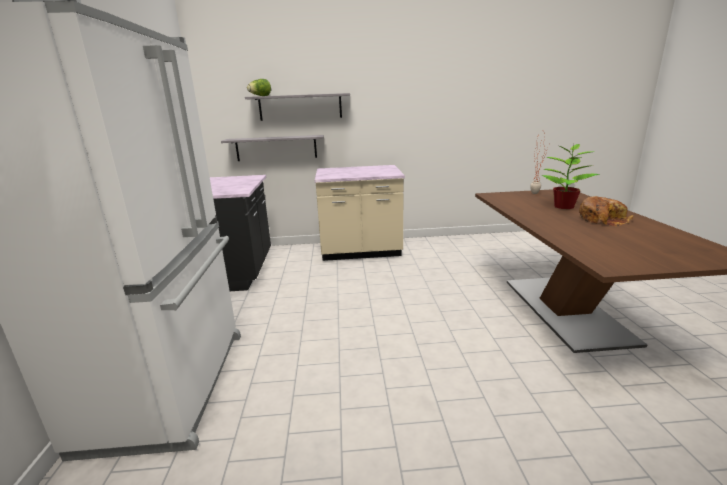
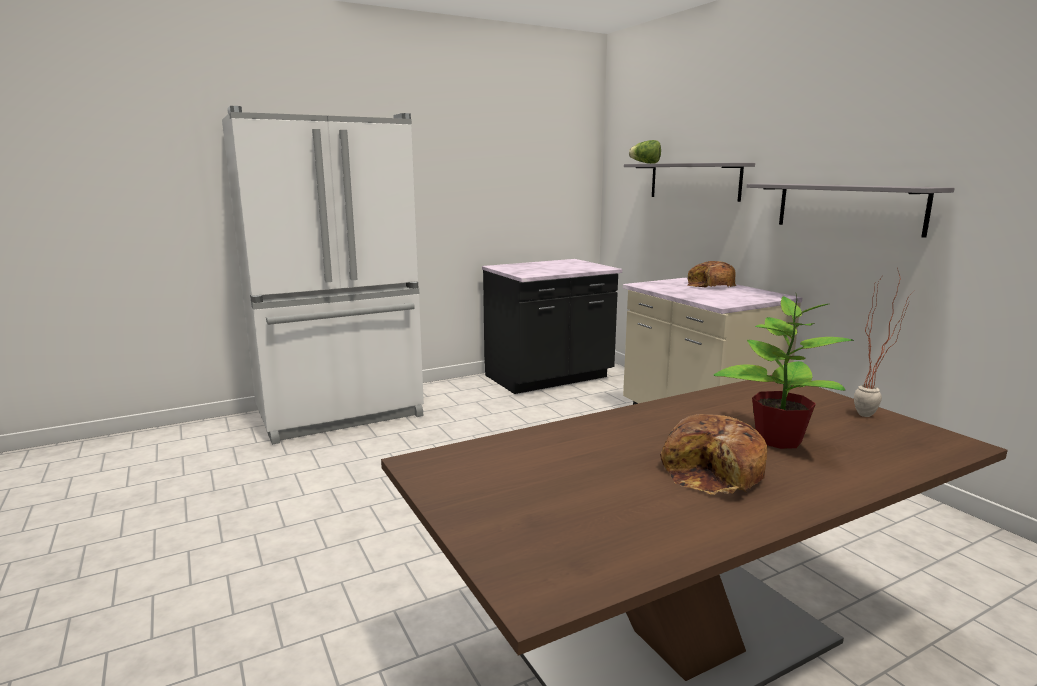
camera: 65 degrees right, 5 degrees down
(276, 148) = (661, 237): grey shelf -> grey shelf (848, 208)
(347, 169) = (710, 285): none -> bread

